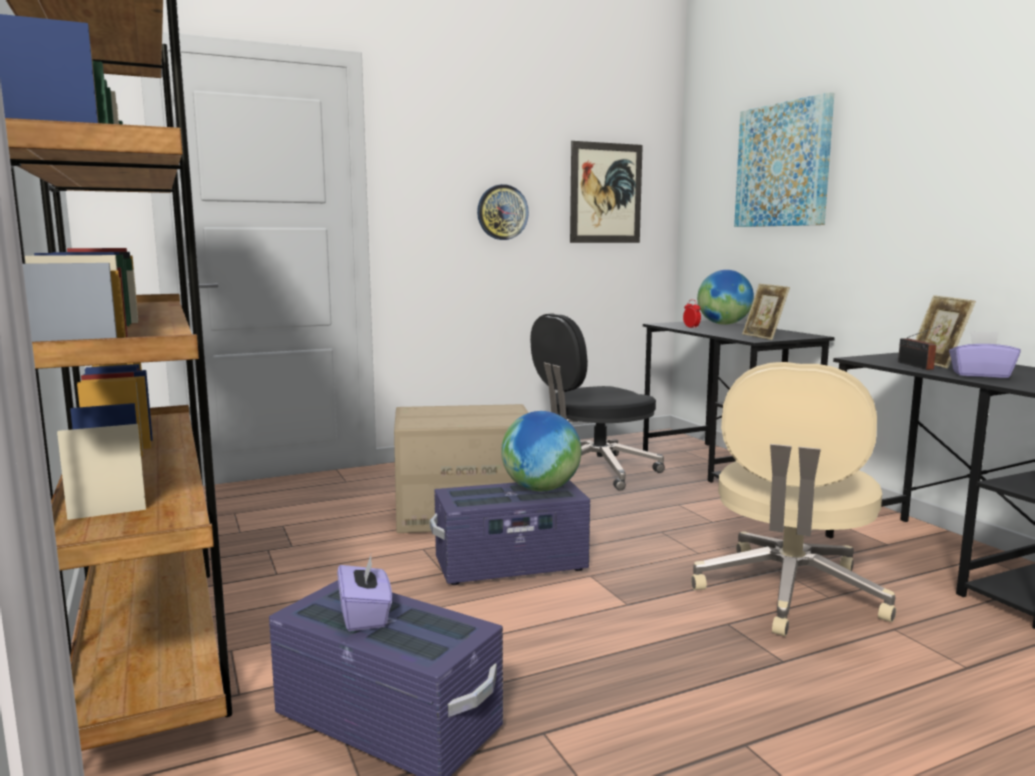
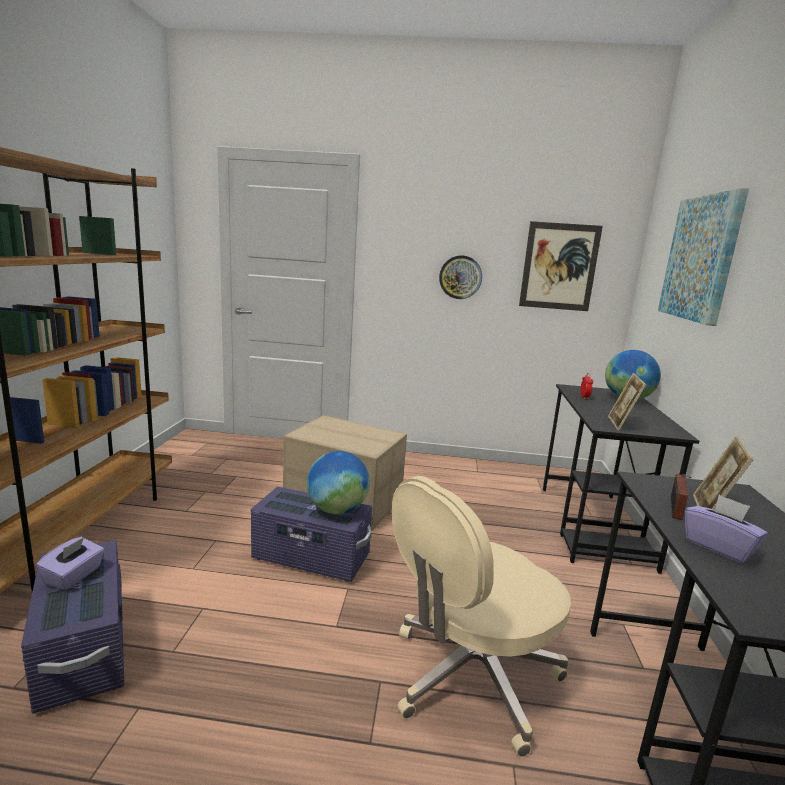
camera: 30 degrees right, 5 degrees up
(594, 471) = (480, 495): black office chair -> none

